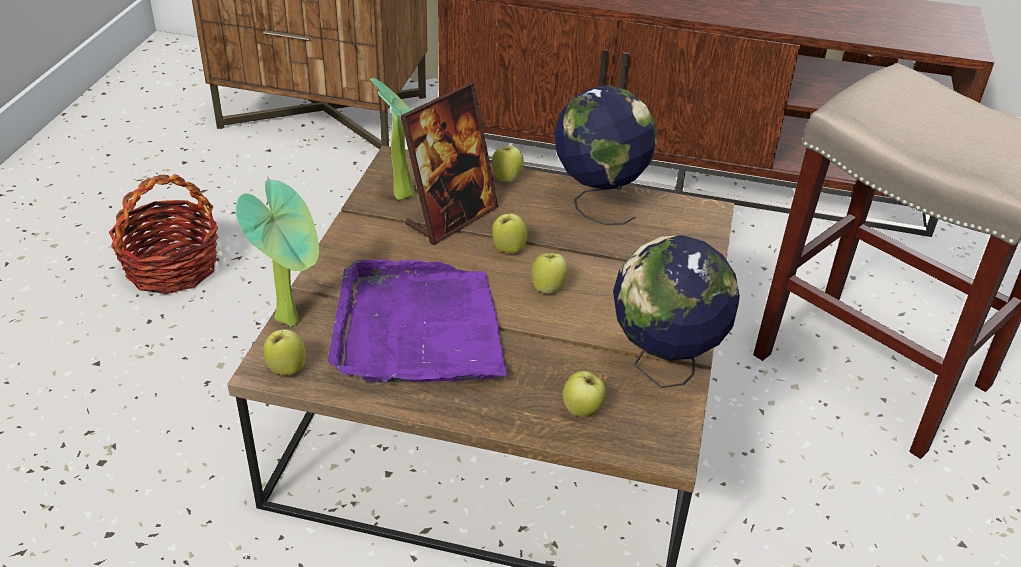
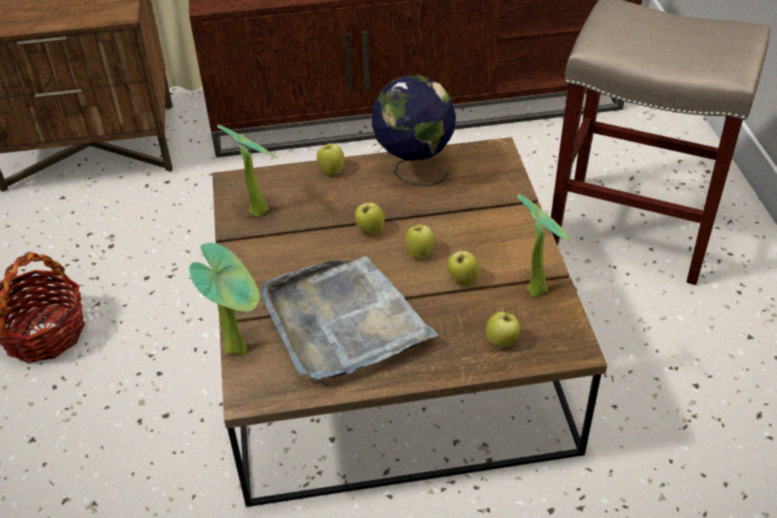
camera: 20 degrees left, 5 degrees up
(286, 368) = (262, 390): apple -> apple (462, 280)
(418, 330) = (343, 321): purple tray -> grey tray
(451, 217) = (309, 218): picture frame -> none
(663, 368) = (538, 287): globe -> potted plant

